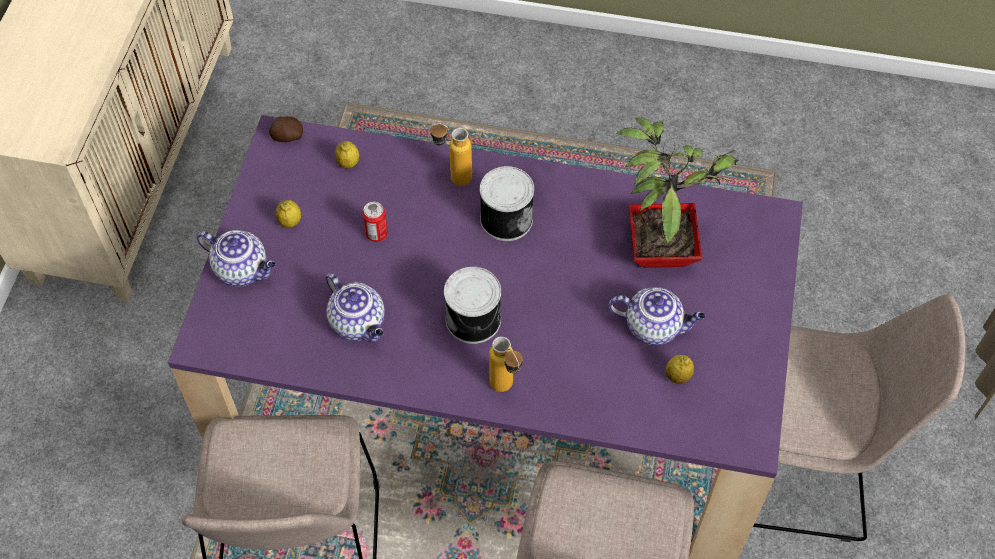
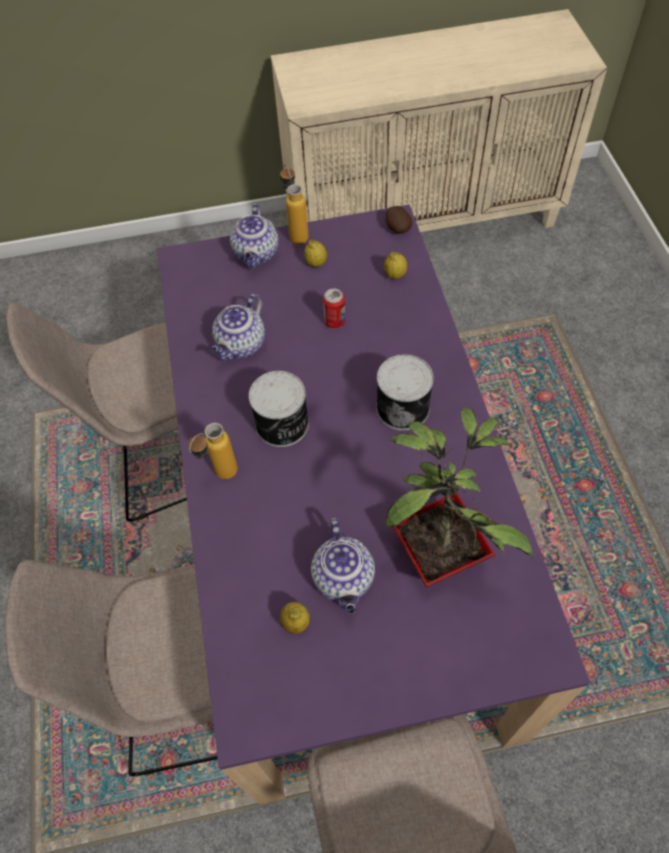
camera: 70 degrees right, 0 degrees up
(452, 178) = (423, 350): bottle -> bottle (296, 233)

